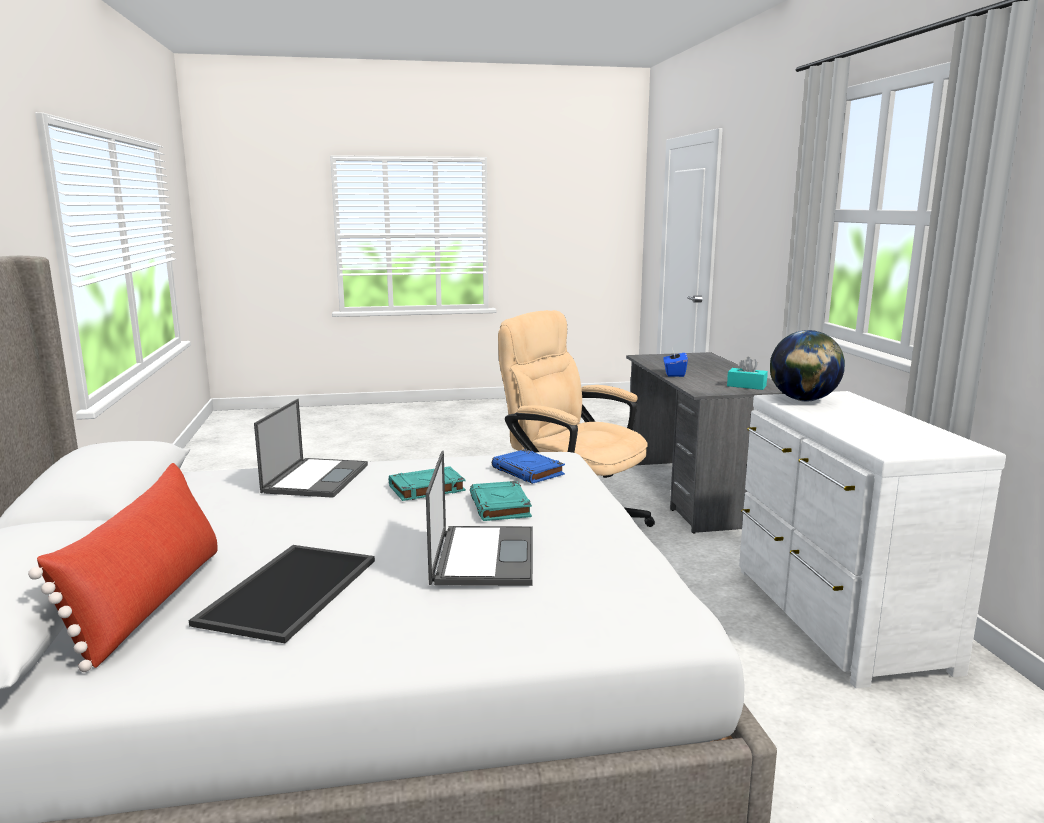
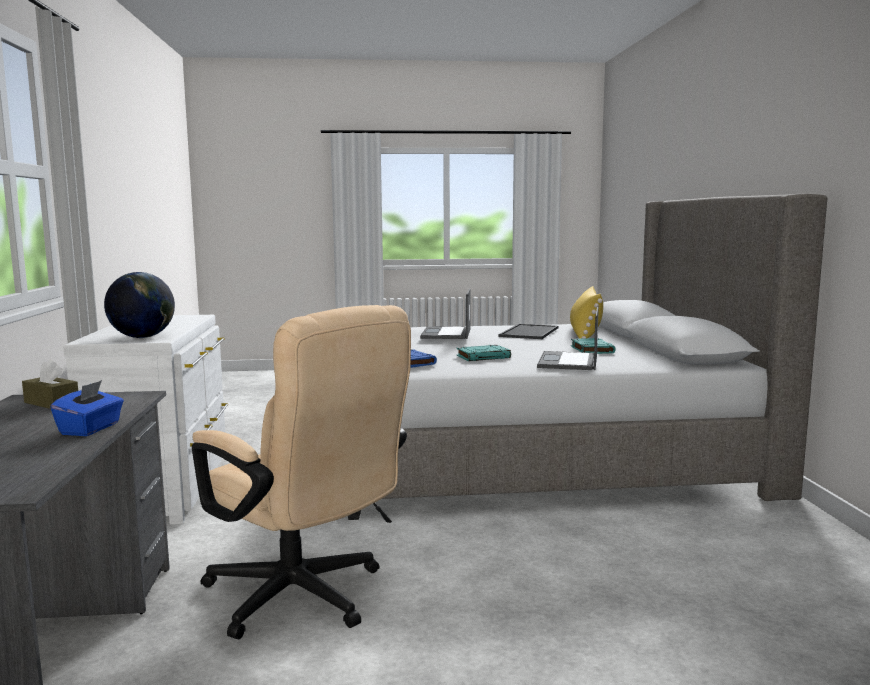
camera: 175 degrees left, 5 degrees down
(150, 602) = (585, 332): red pillow -> yellow pillow
(500, 506) = (434, 350): turquoise book -> turquoise book (591, 350)
(746, 386) = (51, 403): turquoise tissue box -> brown tissue box

